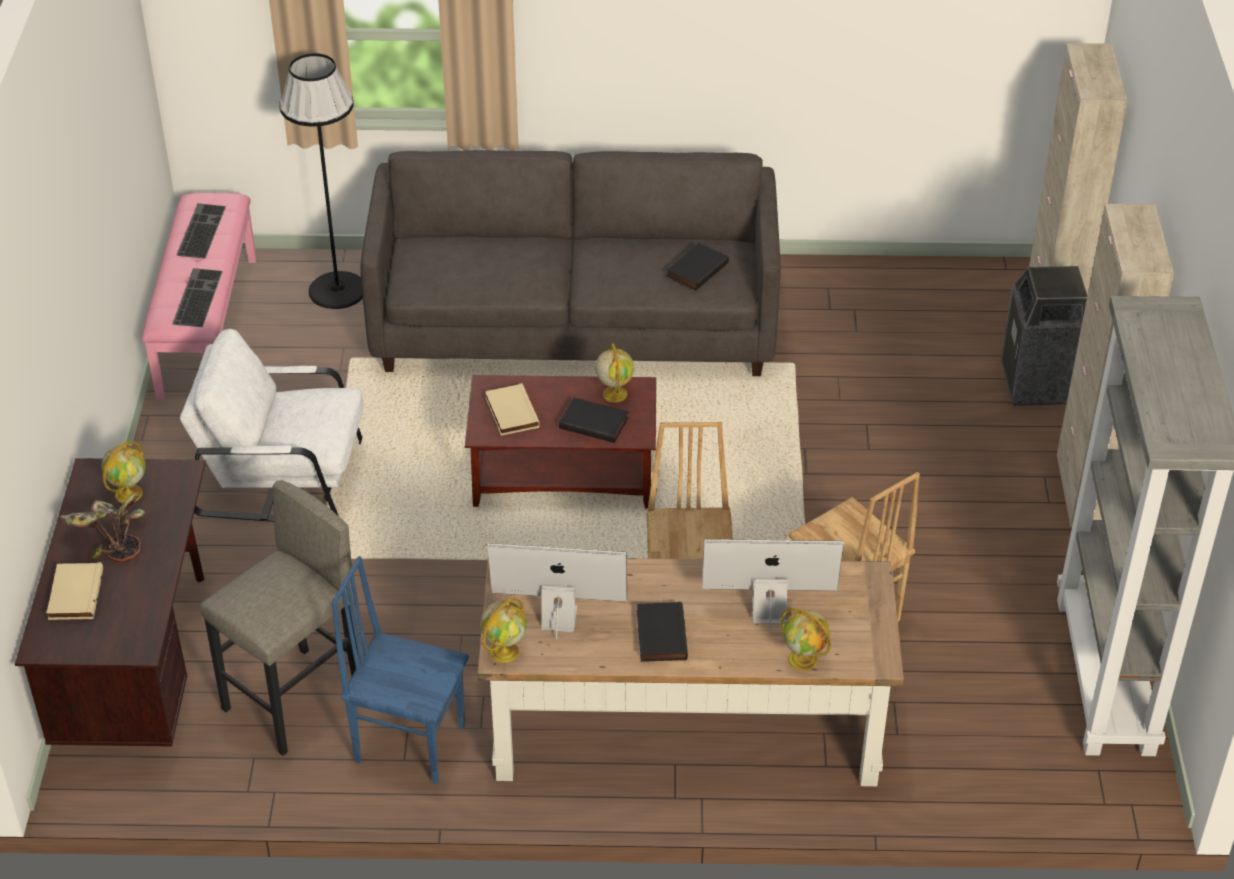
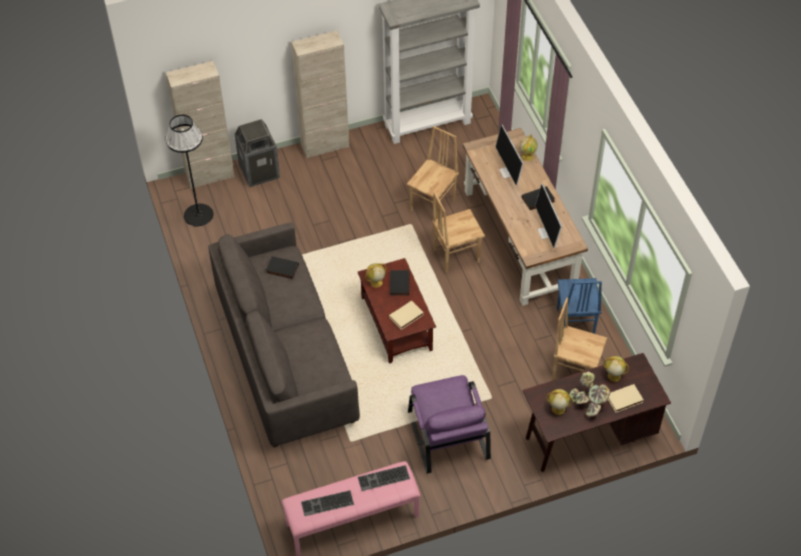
camera: 110 degrees left, 10 degrees up
(284, 476) = (447, 434): white armchair -> purple armchair
(295, 701) = (575, 372): grey stool -> brown chair
(338, 290) = (297, 471): black floor lamp -> black floor lamp (198, 215)
(504, 651) = (572, 243): globe -> globe (613, 376)

